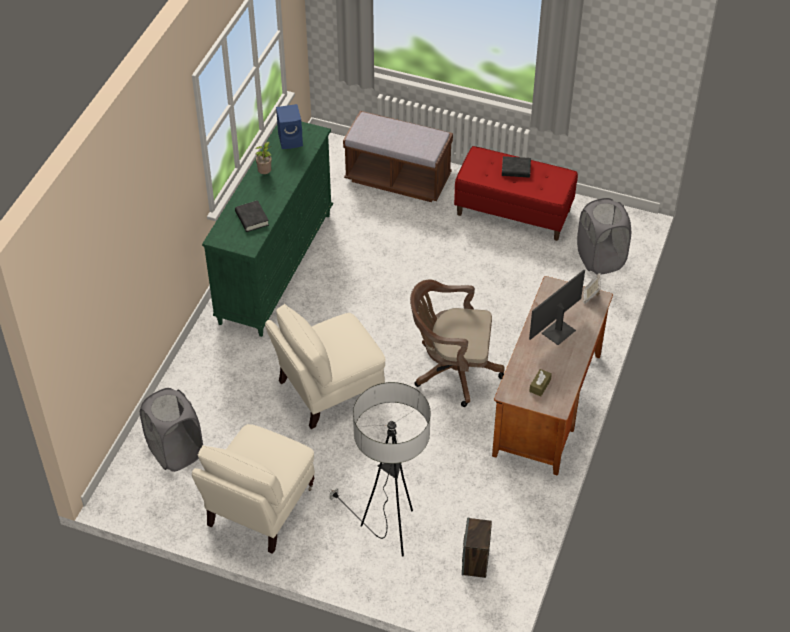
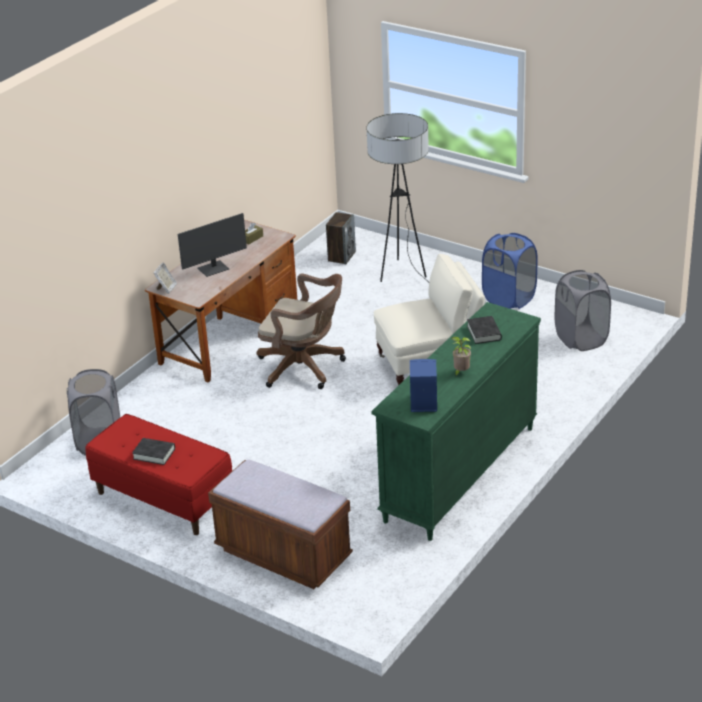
camera: 165 degrees left, 15 degrees down
(259, 508) = (509, 298): beige armchair -> blue laundry basket

